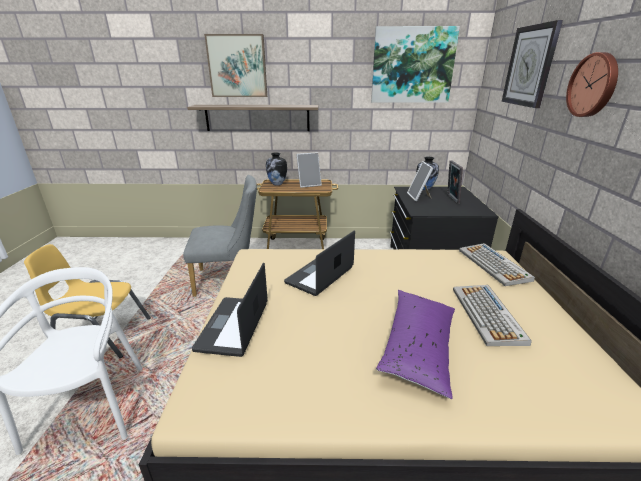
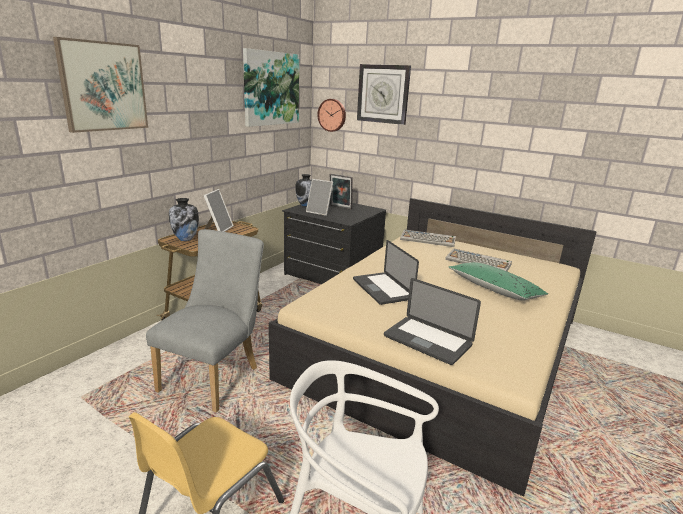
camera: 60 degrees left, 5 degrees down
(257, 118) = (133, 157): shelf -> none
(418, 347) = (494, 289): purple pillow -> green pillow
(593, 85) = (454, 109): wall clock -> wall clock (332, 115)

